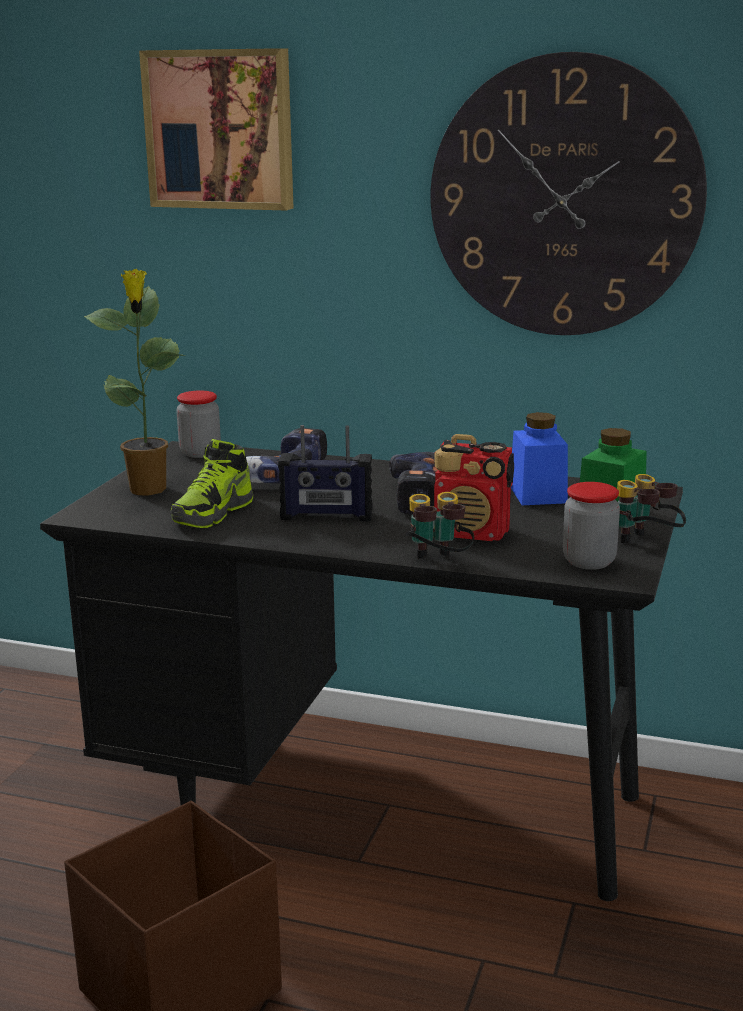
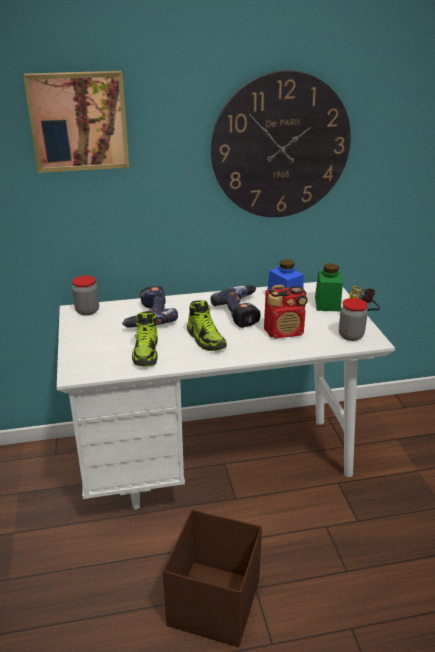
camera: 30 degrees left, 10 degrees up
(148, 490) = (91, 345): potted plant -> none
(326, 516) = (206, 339): radio -> shoe
(376, 800) = (217, 463): black desk -> white desk
(437, 564) = (291, 356): binoculars -> none

